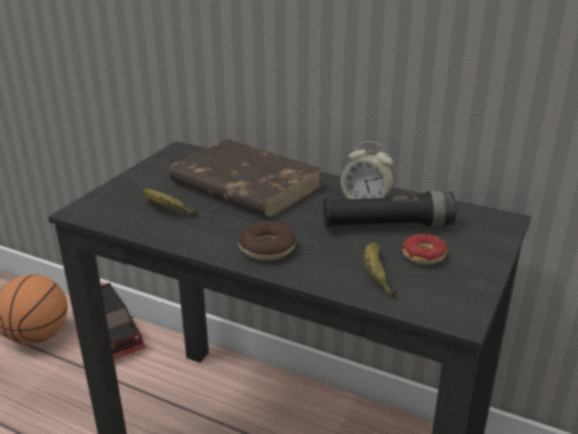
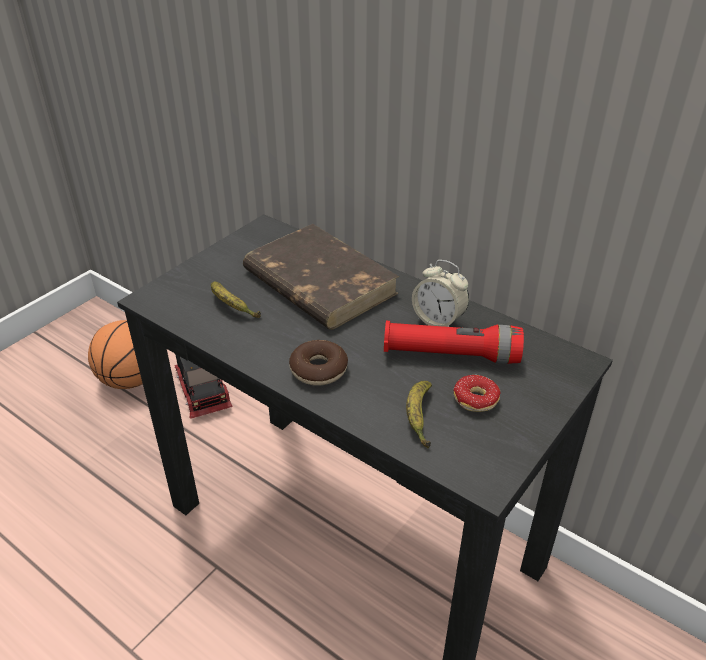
camera: 10 degrees right, 10 degrees up
(387, 226) = (450, 355): black flashlight -> red flashlight

